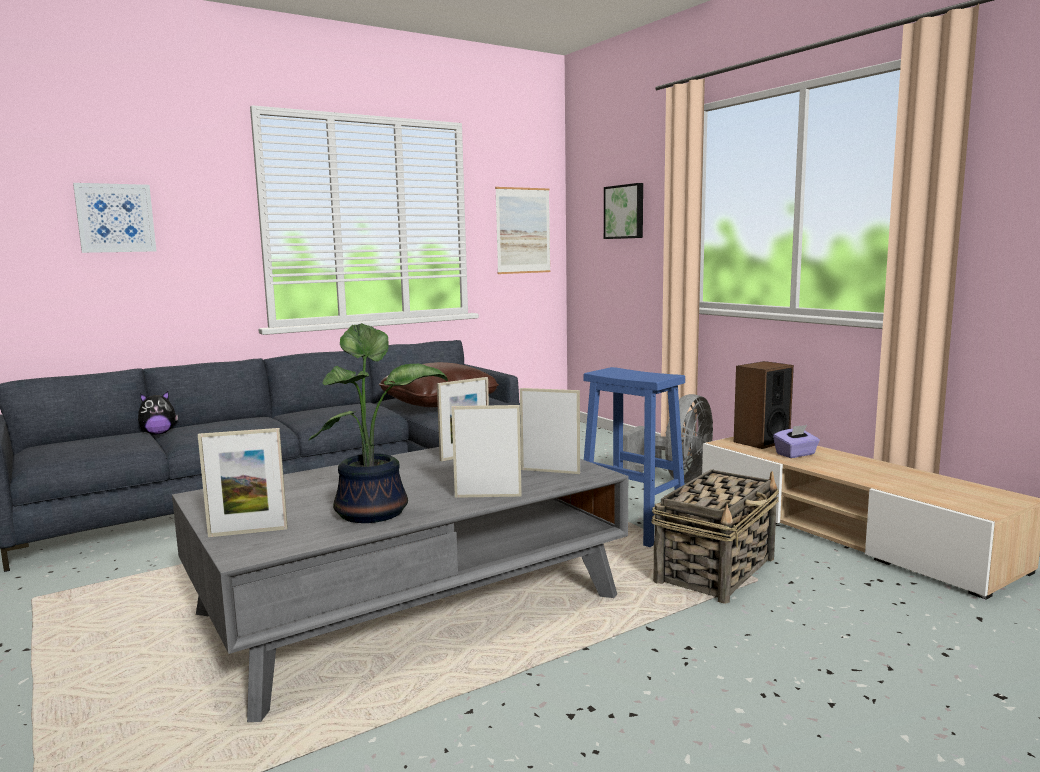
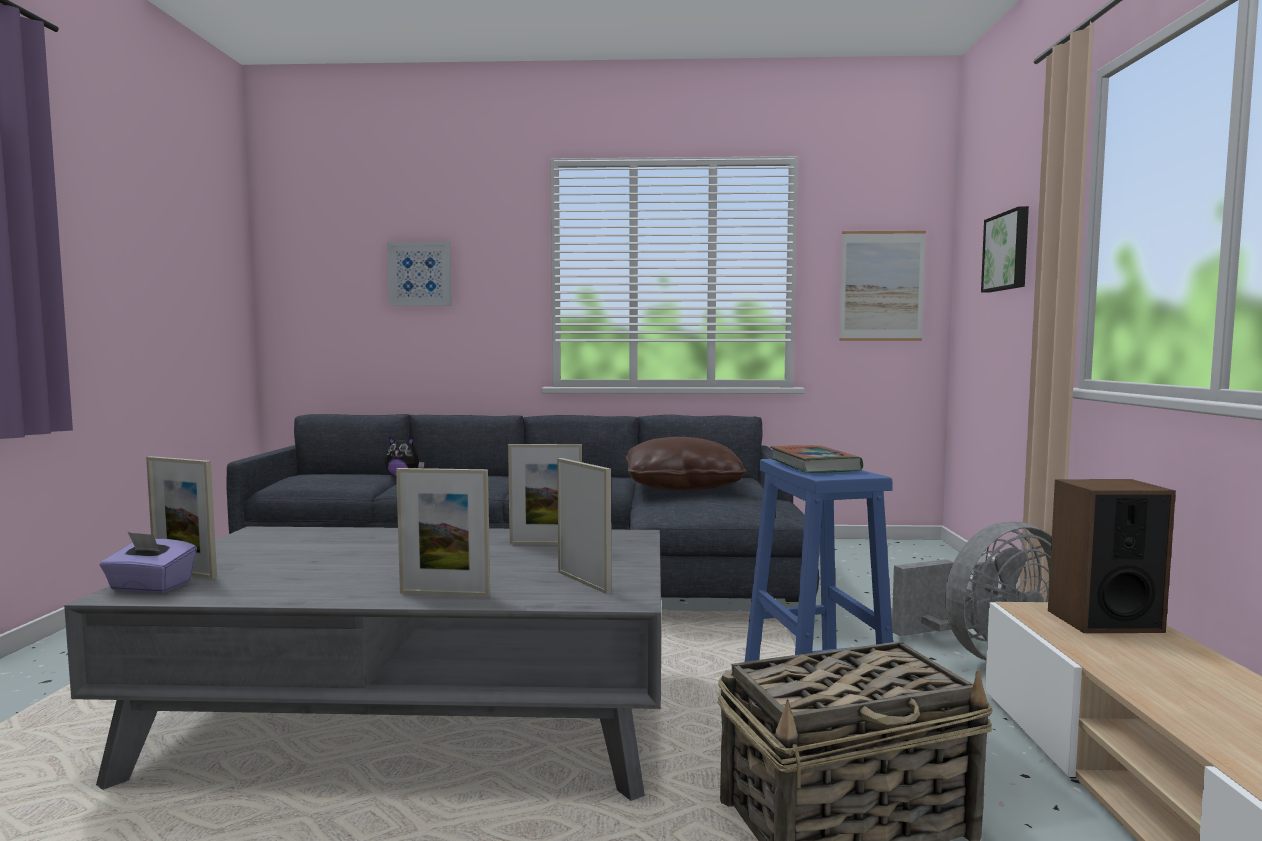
camera: 35 degrees right, 5 degrees down
(375, 511) = (314, 581): potted plant -> none
(488, 496) = (445, 594): picture frame -> picture frame turned 150 degrees clockwise
(627, 373) = (814, 465): none -> book
(796, 454) = (1138, 657): purple tissue box -> purple tissue box (150, 587)

